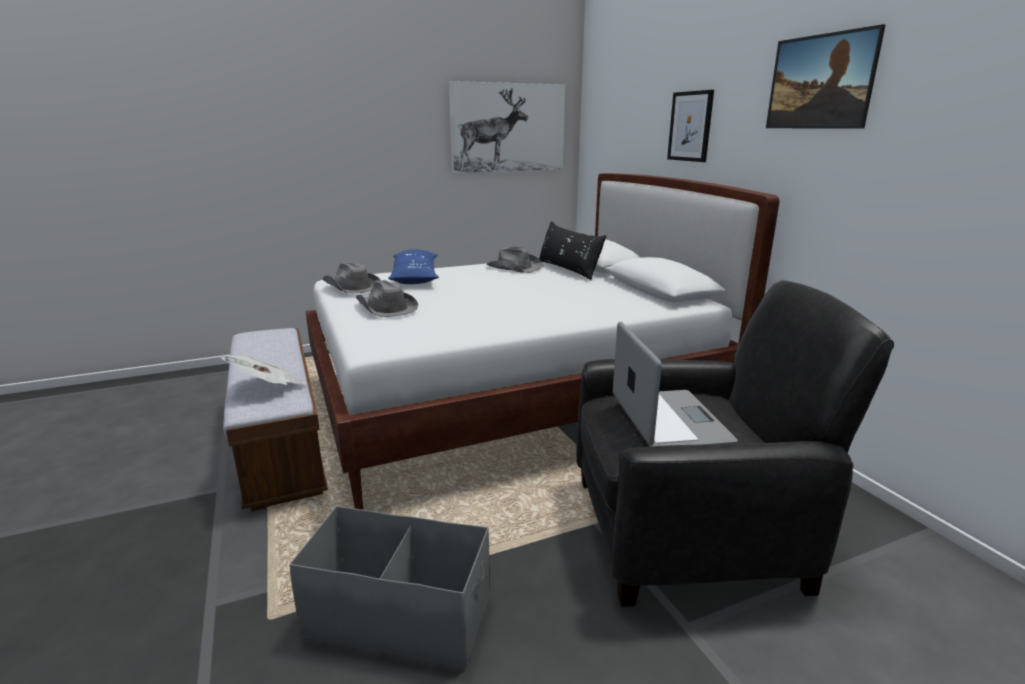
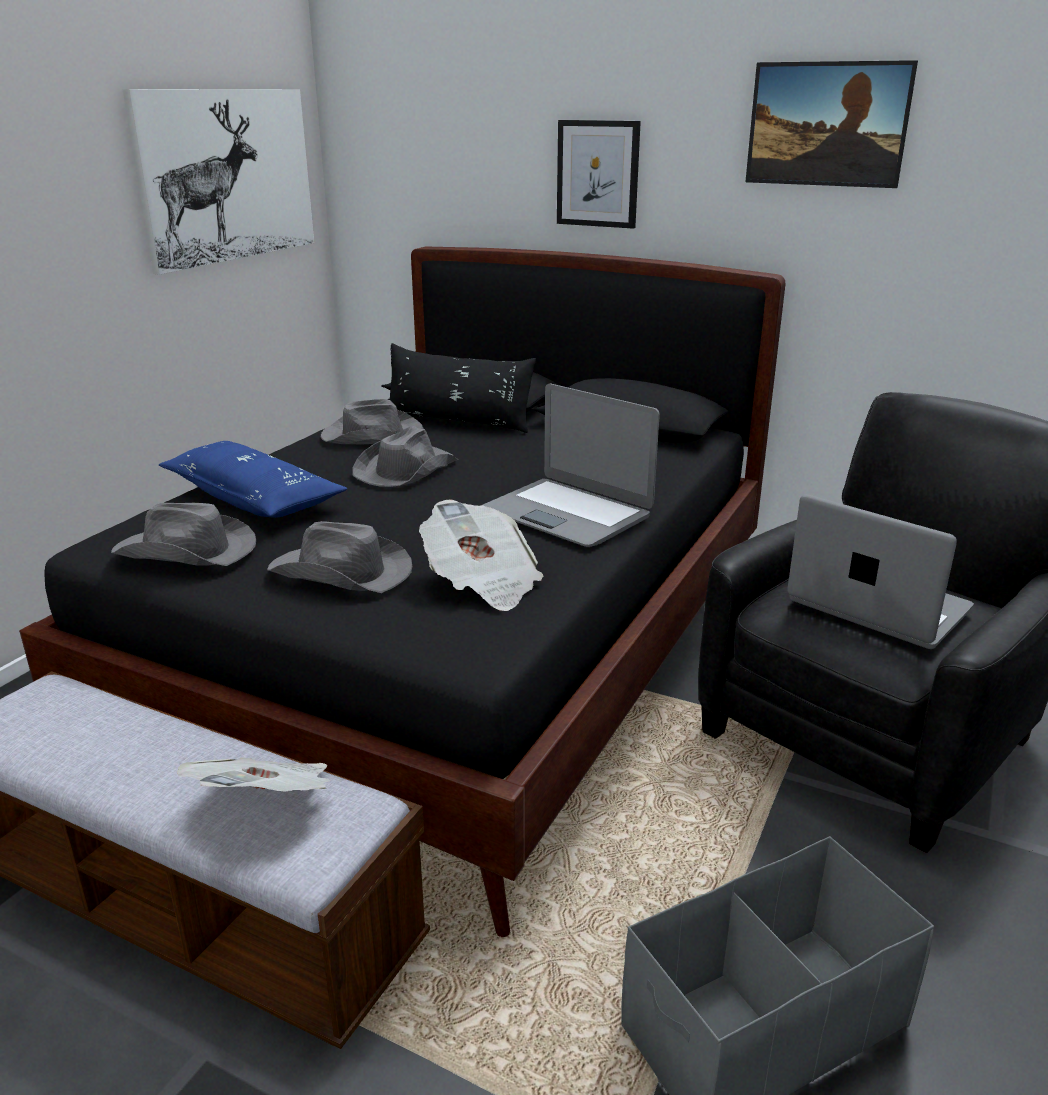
camera: 40 degrees left, 5 degrees up
(428, 327) = (482, 583): none -> newspaper
(496, 281) = (405, 470): none -> grey hat
(512, 400) = (460, 657): white bed -> black bed
(529, 314) = (567, 514): none -> laptop

